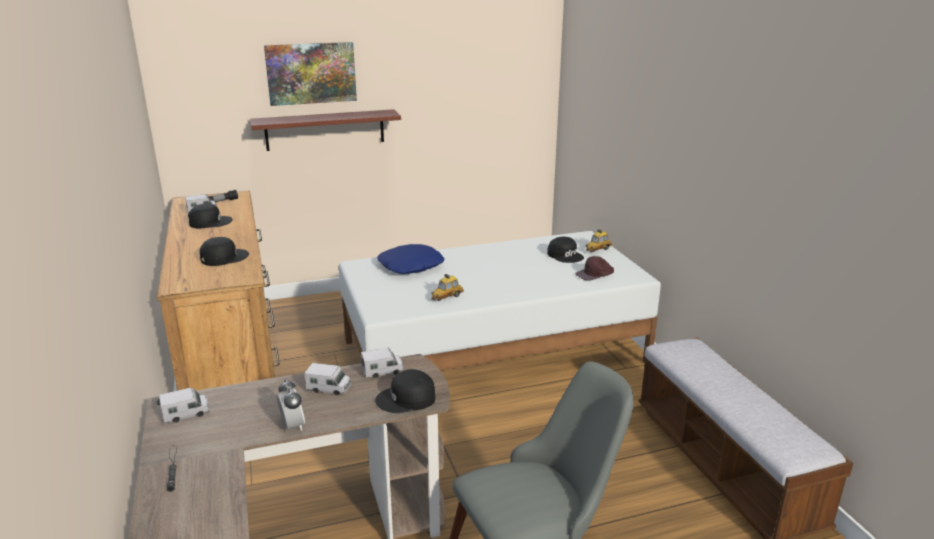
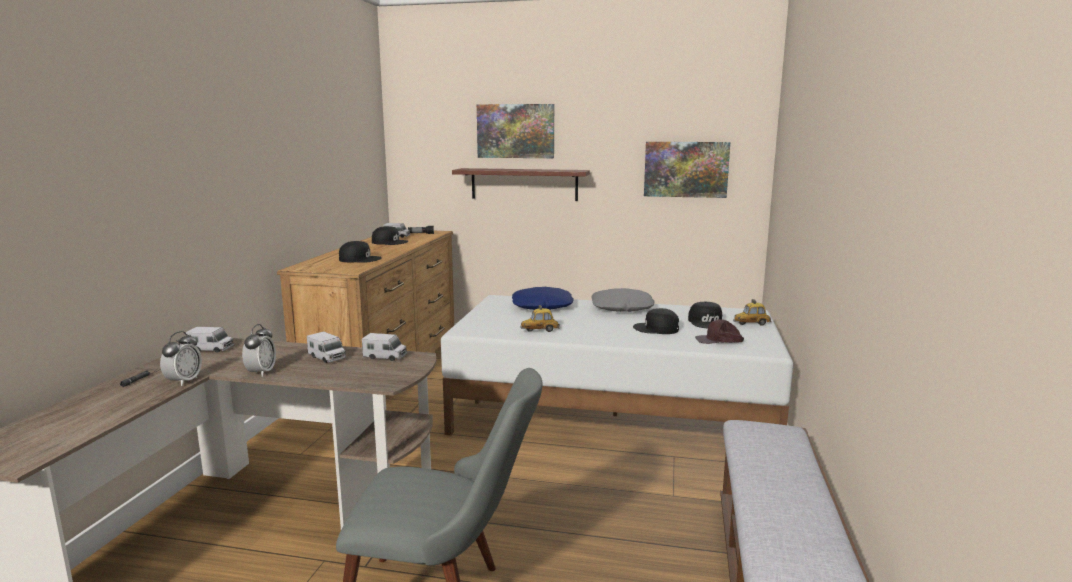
camera: 30 degrees right, 10 degrees down
(228, 462) = (184, 381): none -> alarm clock
(406, 399) = (371, 378): black cap -> black cap (656, 329)
(481, 253) = (622, 307): none -> grey pillow
(485, 101) = (686, 169): none -> picture

